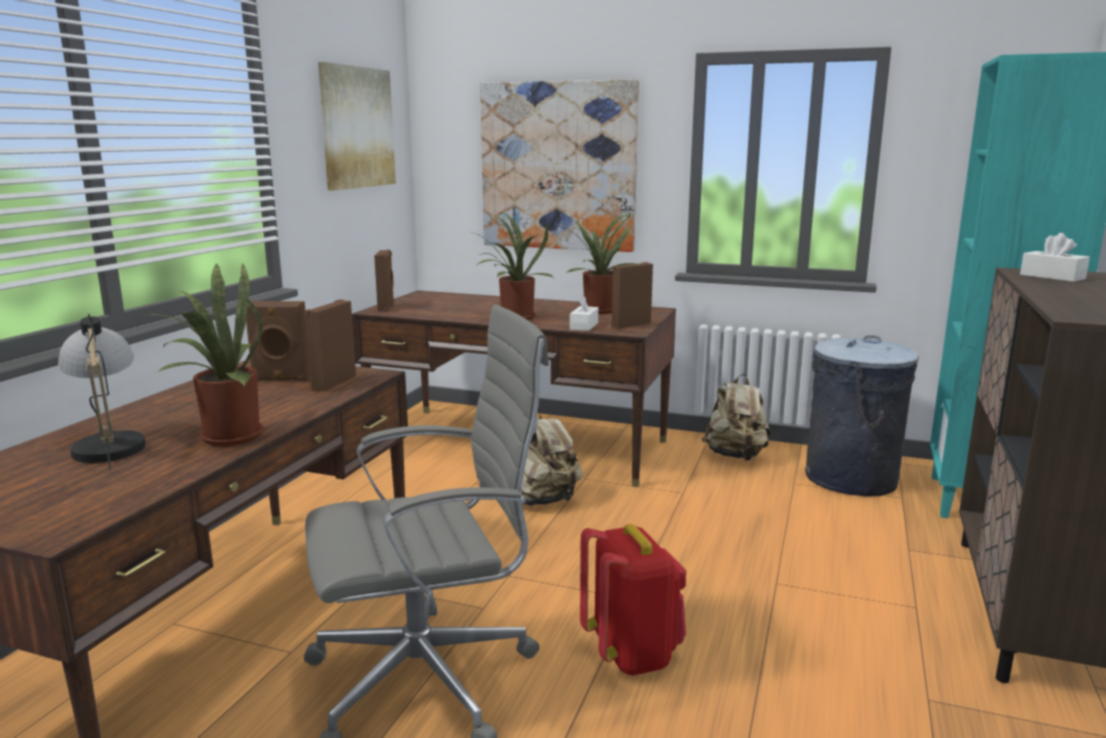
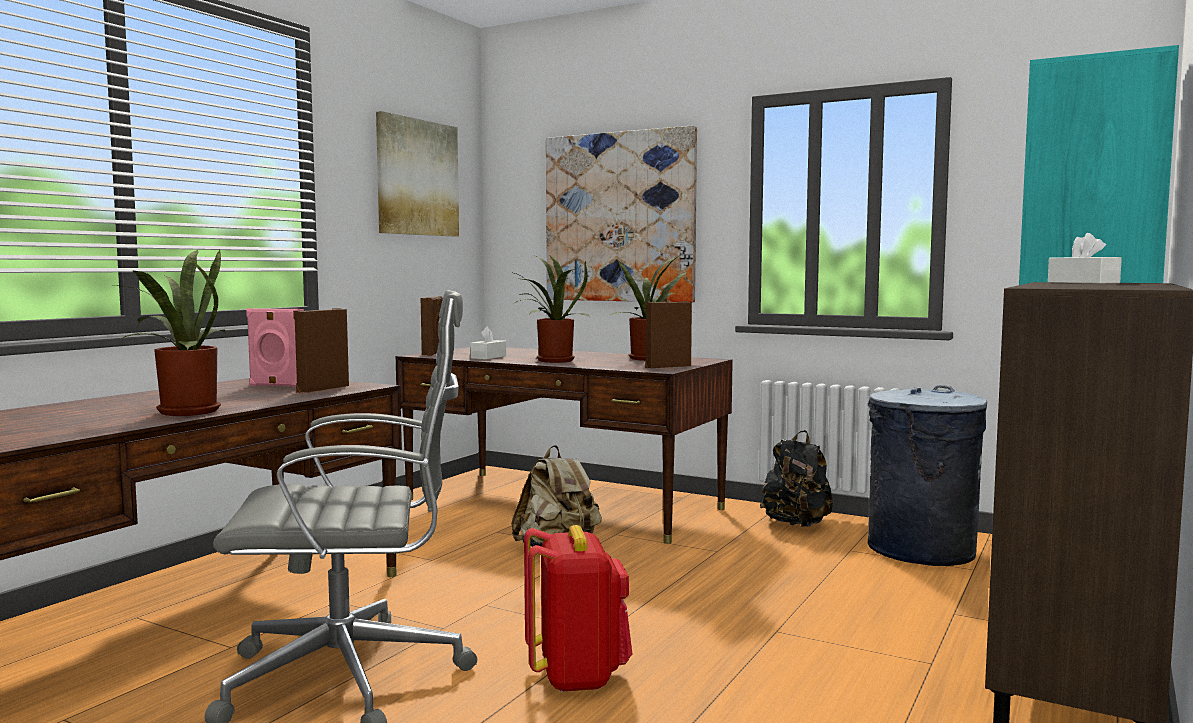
camera: 10 degrees right, 10 degrees down
(108, 444) = (77, 412): table lamp -> none
(280, 379) = (276, 386): brown speaker -> pink speaker
(584, 326) = (617, 366): white tissue box -> white tissue box (488, 357)
(736, 456) = (796, 525): beige backpack -> black backpack

